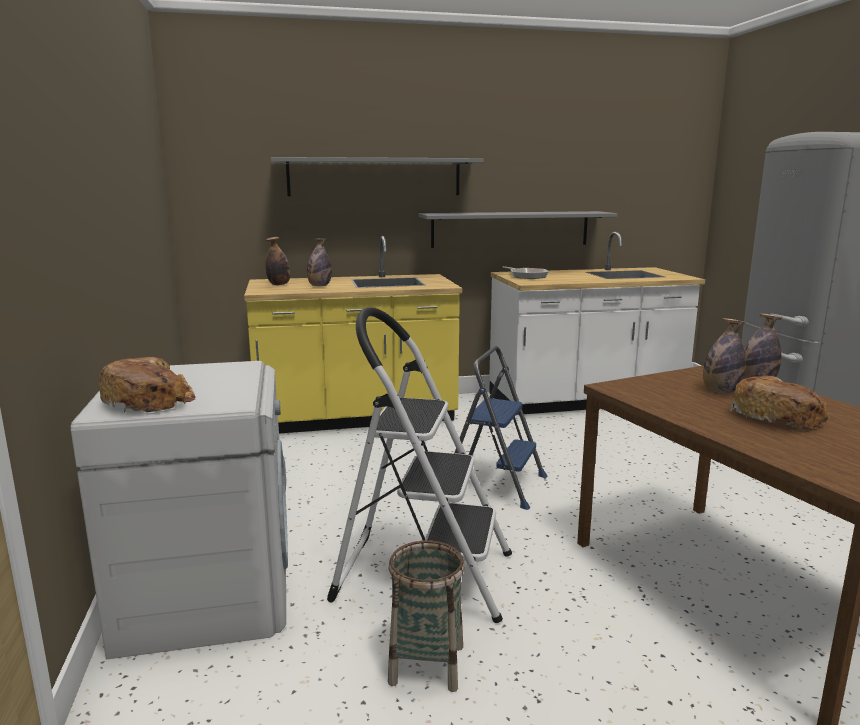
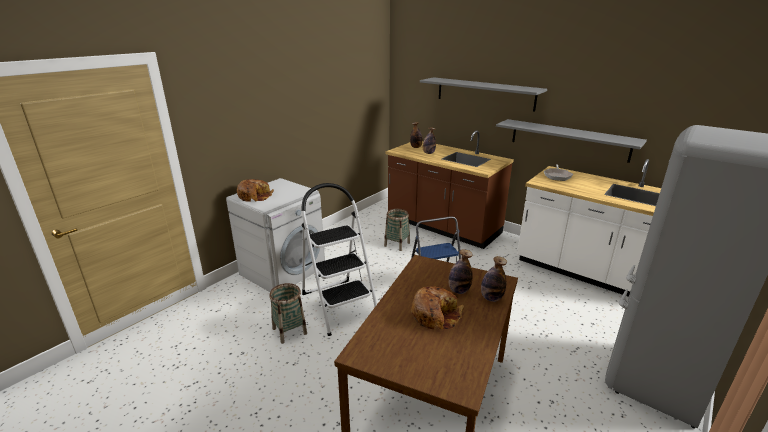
camera: 50 degrees right, 10 degrees up
(337, 461) = (397, 244): none -> basket
(355, 417) = (443, 226): yellow counter -> brown counter

